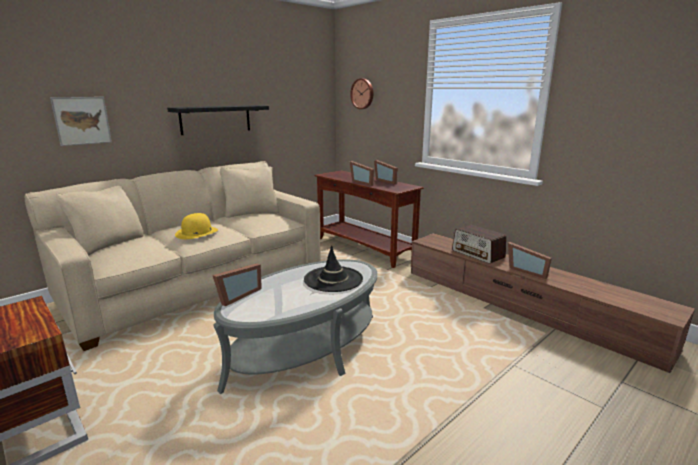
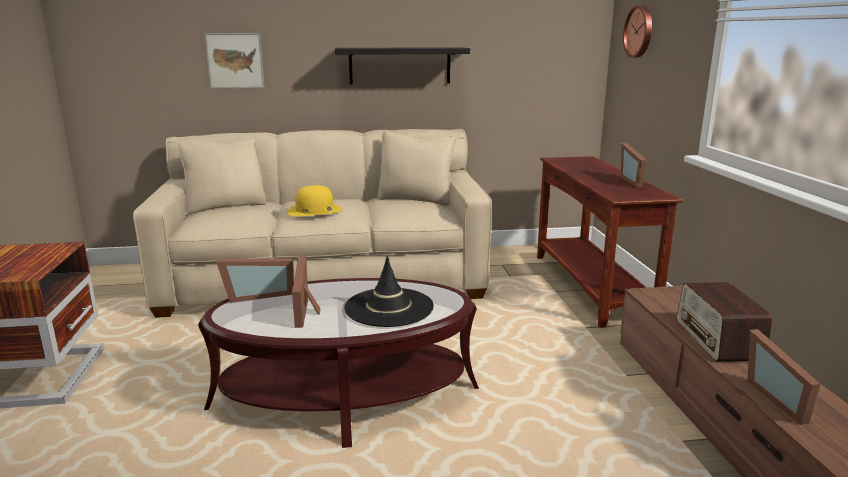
camera: 35 degrees right, 0 degrees up
(305, 349) = (345, 397): grey coffee table -> brown coffee table
(363, 182) = (591, 178): picture frame -> picture frame (309, 310)

